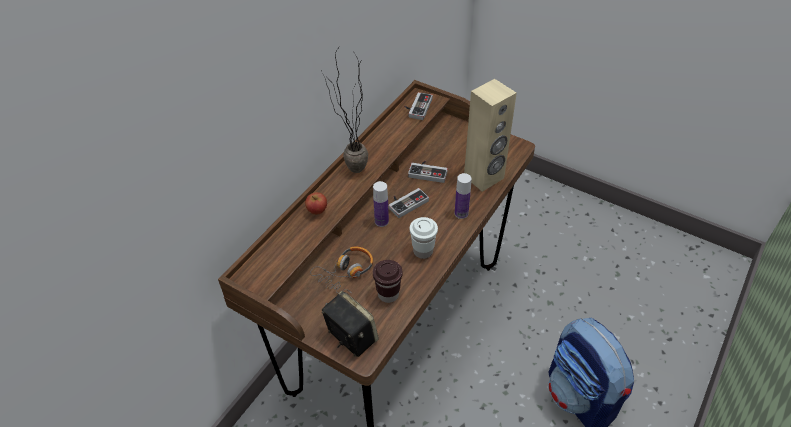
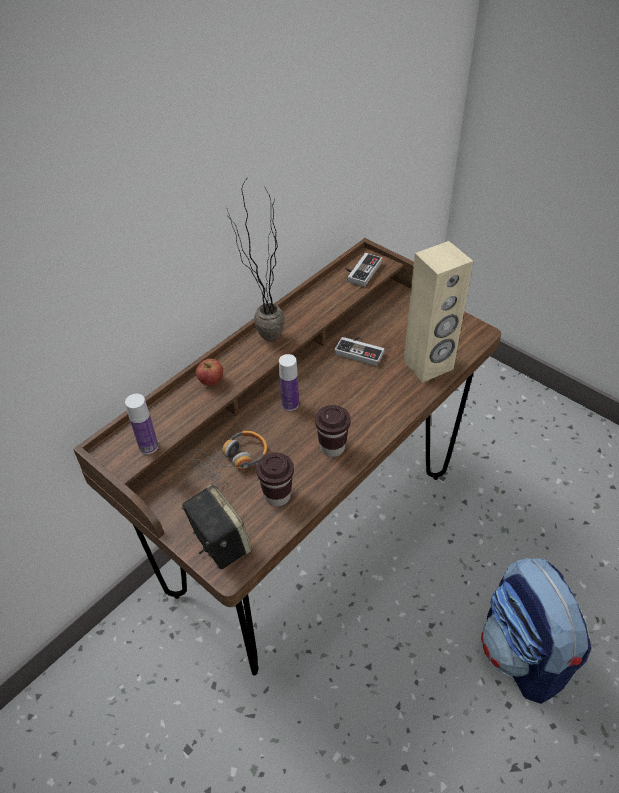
camera: 10 degrees right, 0 degrees up
(406, 202) = (325, 384): game controller -> none
(423, 251) = (332, 447): white cup -> brown cup
(461, 213) = (390, 406): bottle -> bottle (148, 446)

